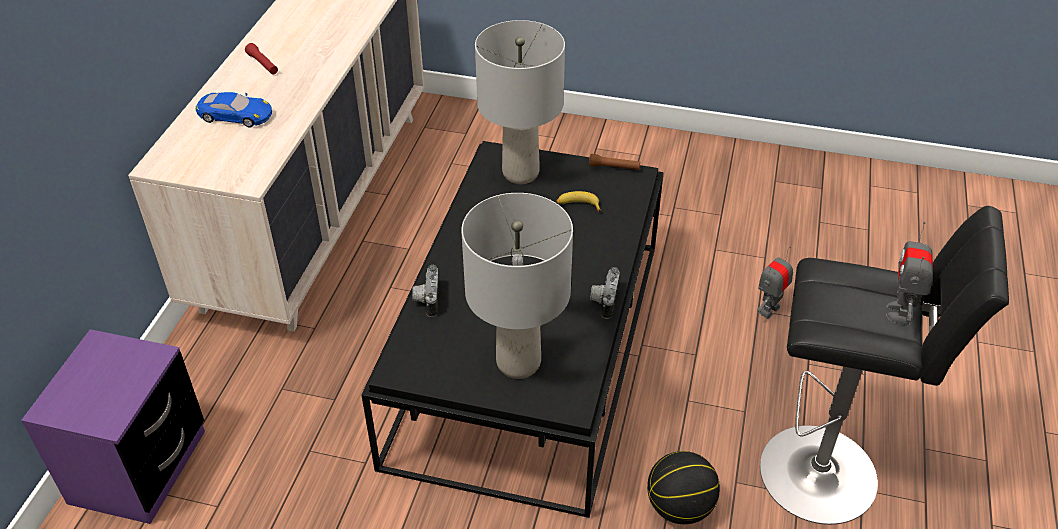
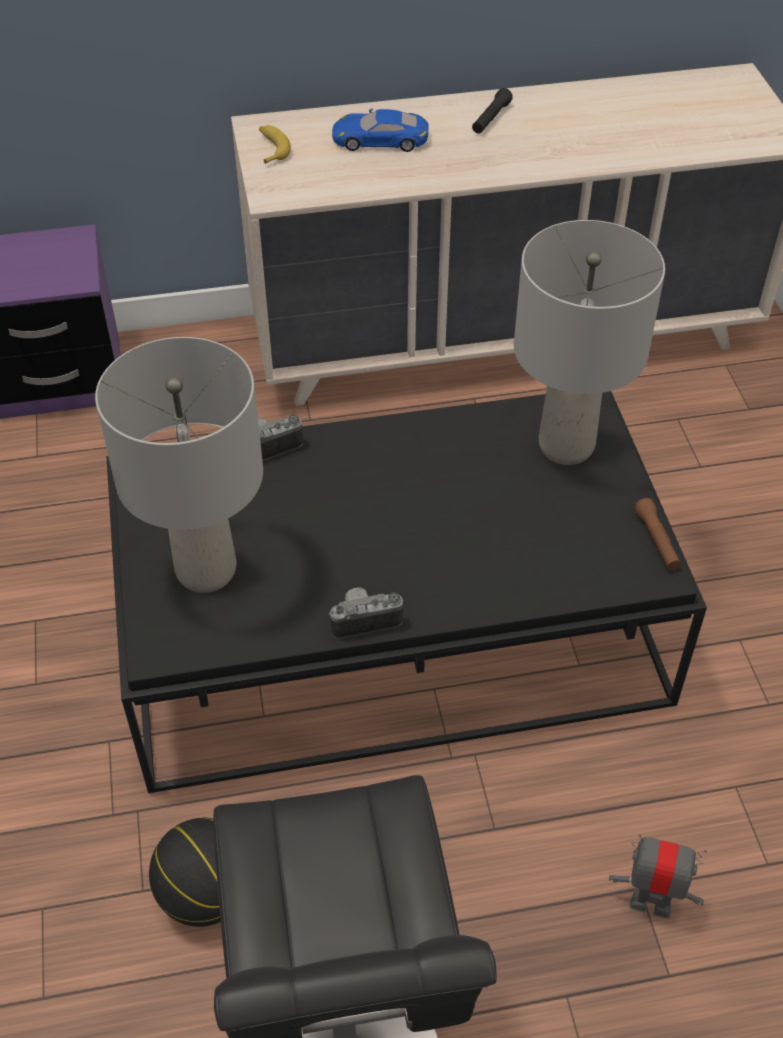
camera: 65 degrees right, 5 degrees up
(235, 115) = (380, 139): blue toy car -> blue toy car turned 105 degrees clockwise
(263, 64) = (491, 119): red flashlight -> black flashlight
(578, 205) = (542, 528): banana -> banana (271, 149)
(900, 313) = (349, 947): toy robot -> none

